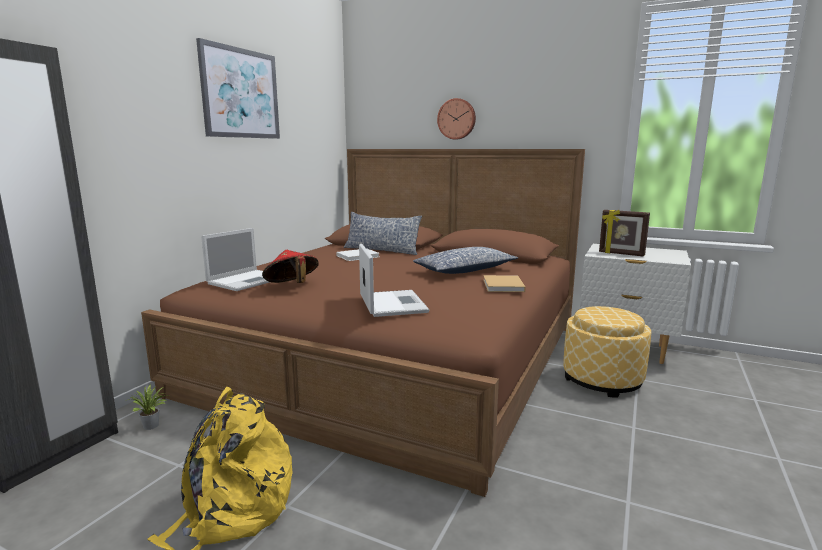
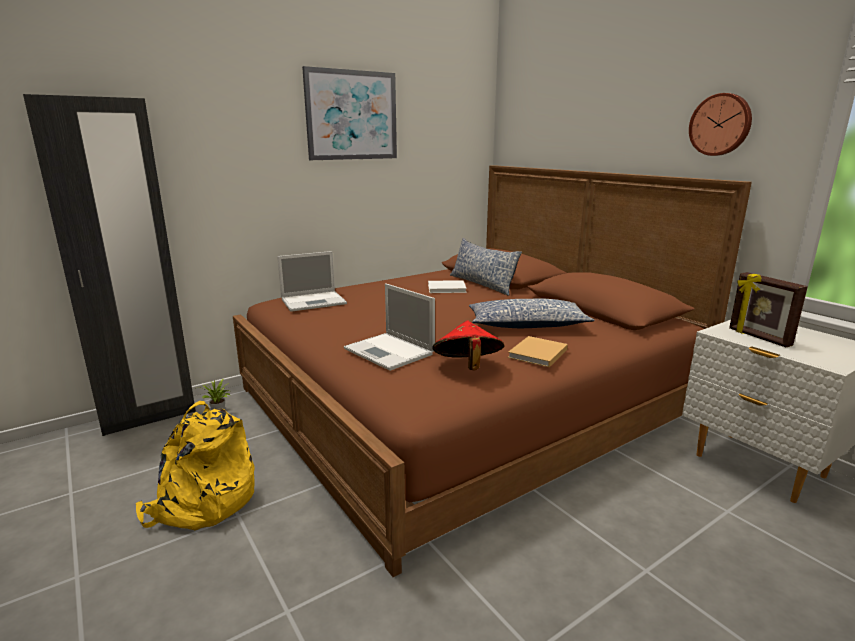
camera: 30 degrees right, 5 degrees up
(292, 286) = (338, 314): red hat -> red hat (467, 367)
(392, 303) = (390, 352): laptop -> laptop turned 120 degrees clockwise
(457, 119) = (600, 134): wall clock -> wall clock (720, 125)
(602, 380) = (673, 497): ottoman -> none

